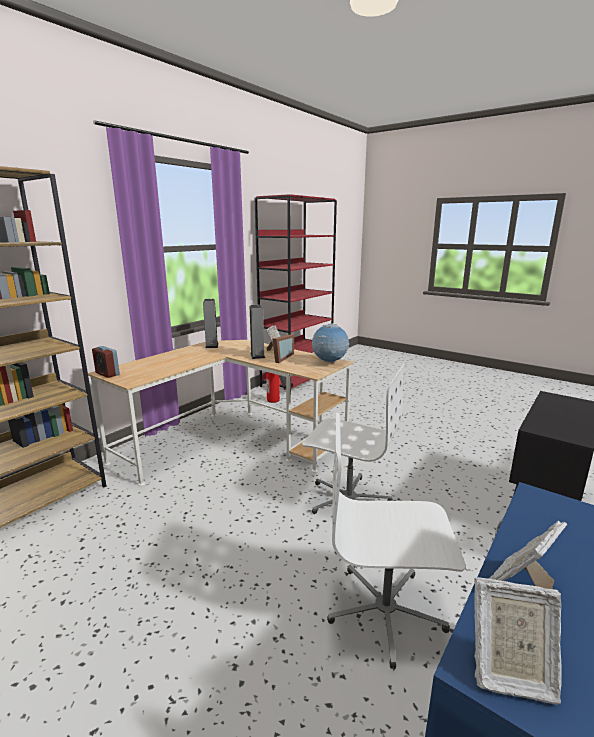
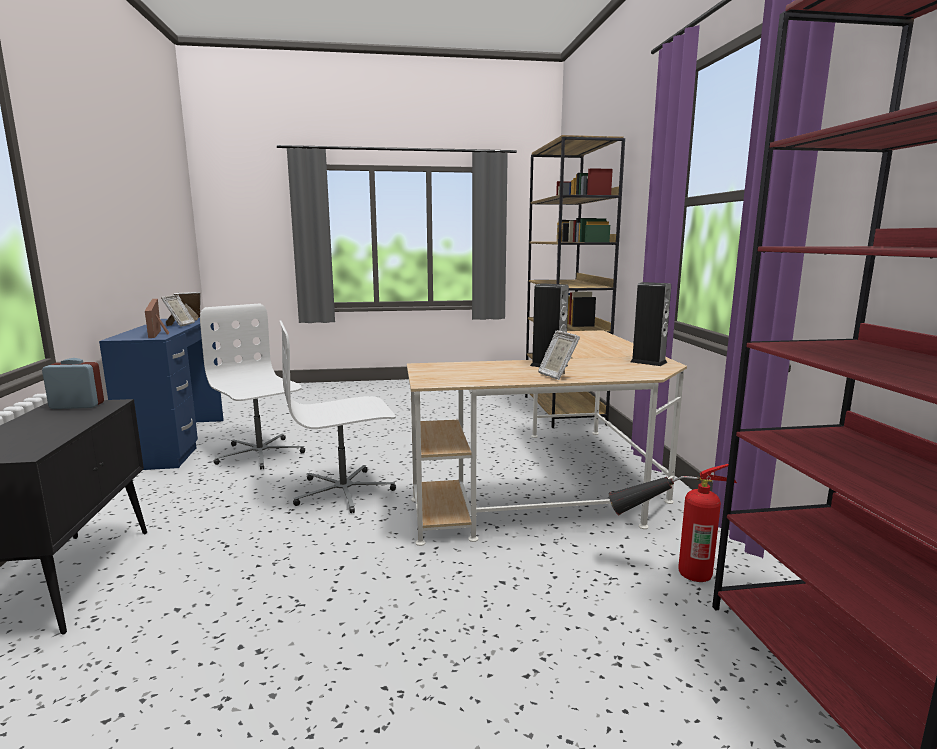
camera: 135 degrees right, 5 degrees down
(107, 374) = (587, 332): alarm clock -> alarm clock (77, 406)
(280, 358) = (514, 369): picture frame -> picture frame (160, 333)
(329, 362) = (438, 379): globe -> none
(386, 611) = (259, 454): white office chair -> white office chair turned 90 degrees counterclockwise

